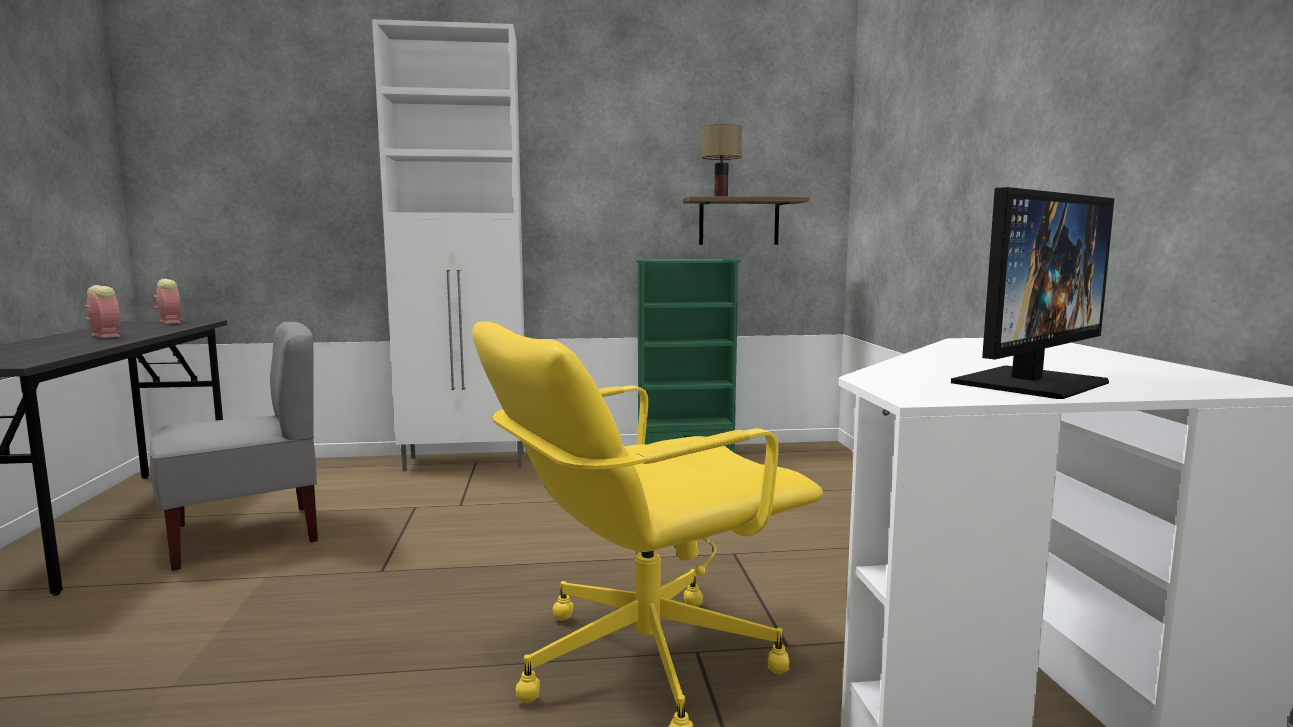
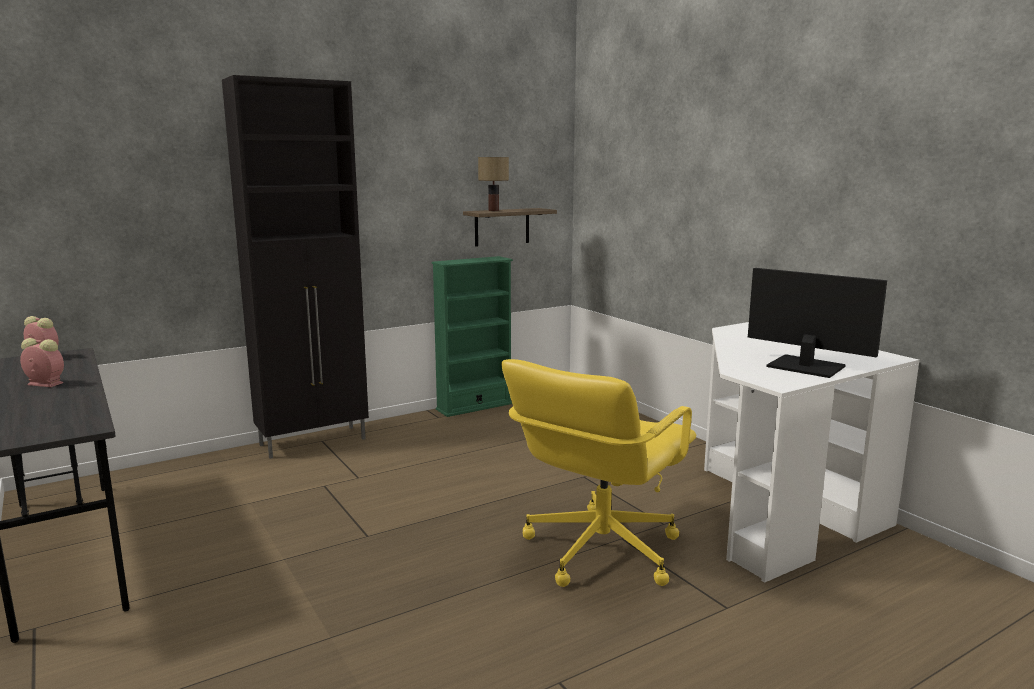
camera: 25 degrees left, 5 degrees up
(247, 536) = (217, 534): grey chair -> none
(467, 462) = (315, 442): white cabinet -> black cabinet
(1029, 382) = (805, 366): monitor -> monitor turned 75 degrees counterclockwise

